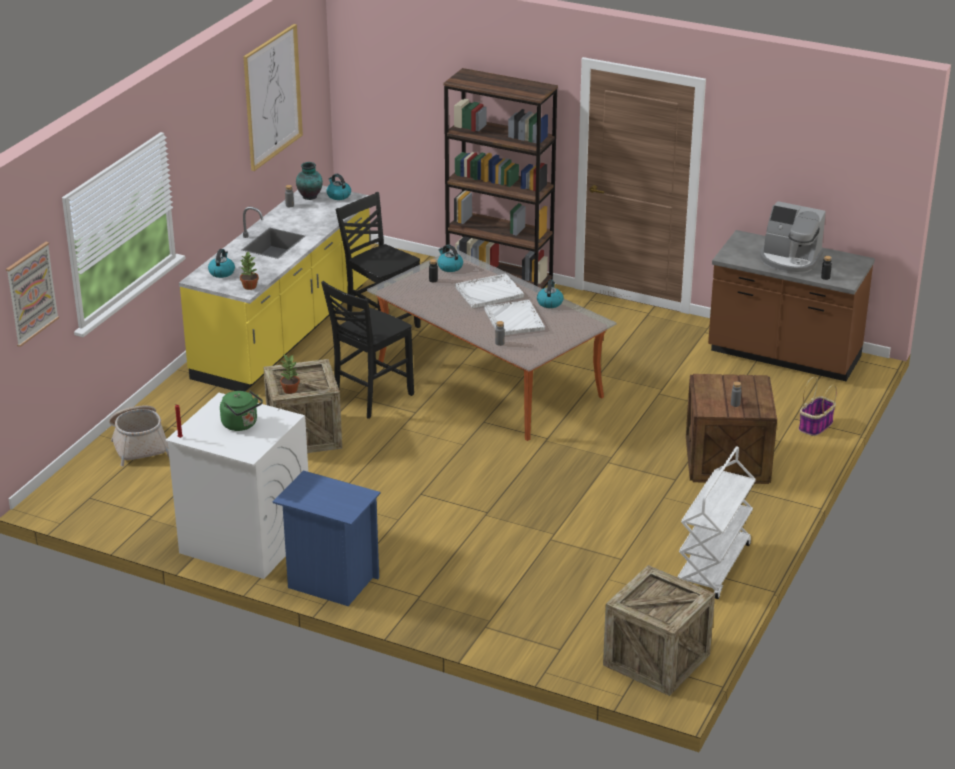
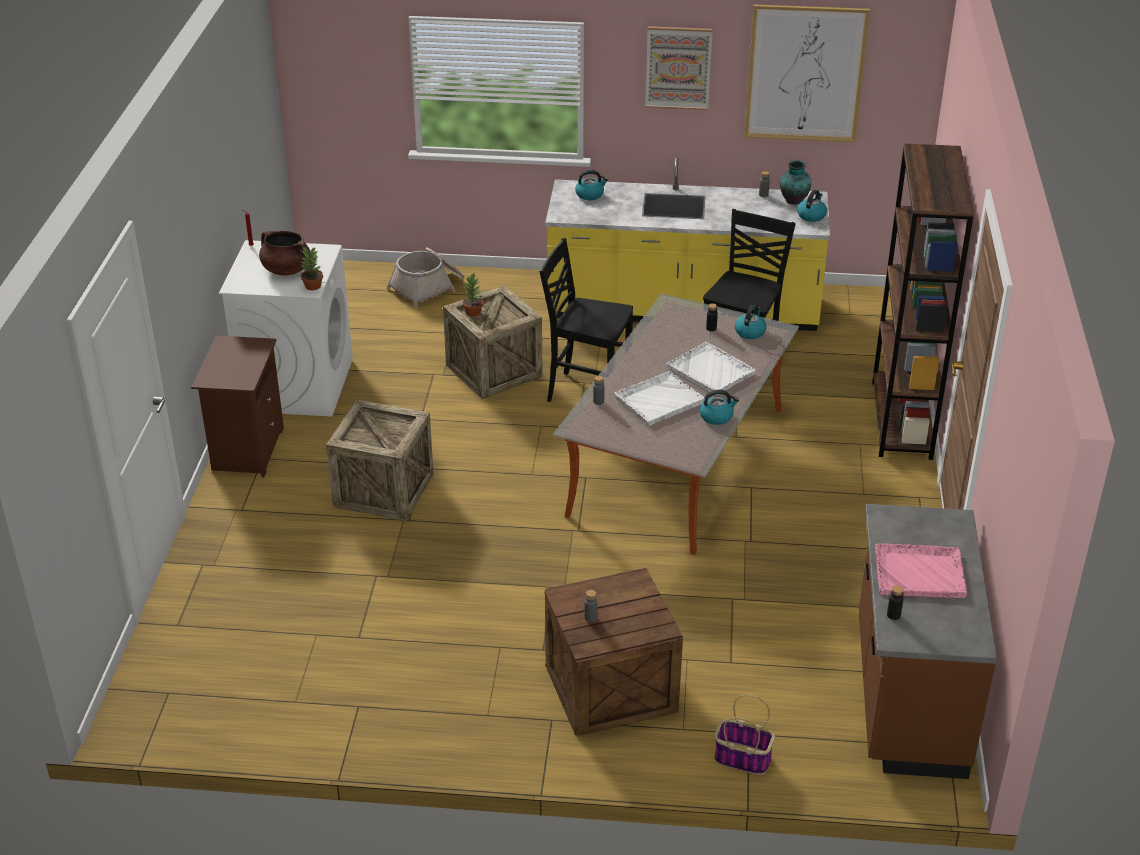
camera: 70 degrees right, 5 degrees up
(31, 293) = (348, 83): picture -> picture (678, 68)
(241, 425) = (286, 270): green kettle -> brown cooking pot
(249, 286) = (571, 215): potted plant -> potted plant (312, 286)
(330, 582) = (246, 450): blue nightstand -> brown nightstand
(656, 660) = (176, 702): crate -> crate (383, 490)
(714, 567) = (370, 717): white cart -> none
(789, 260) = (920, 573): coffee machine -> pink tray

